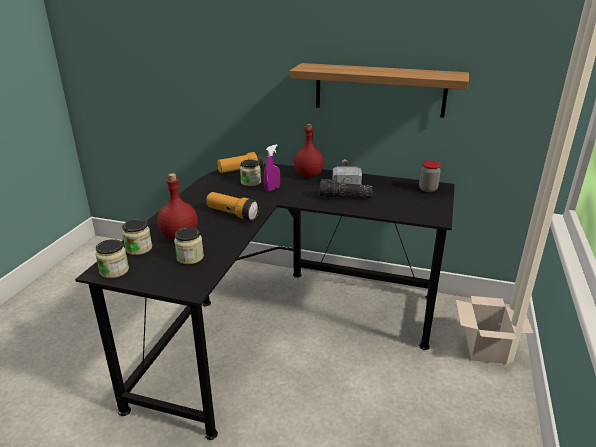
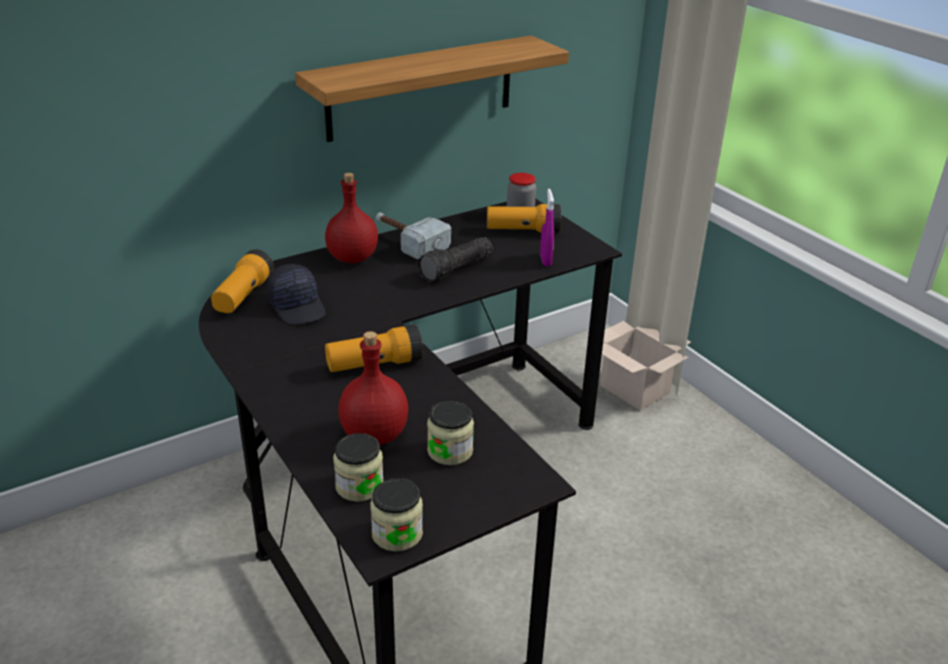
camera: 50 degrees left, 5 degrees up
(250, 182) = (298, 306): jar -> black cap
(272, 189) = (349, 301): purple spray bottle -> purple spray bottle (545, 260)
(414, 196) = (523, 230): none -> flashlight

